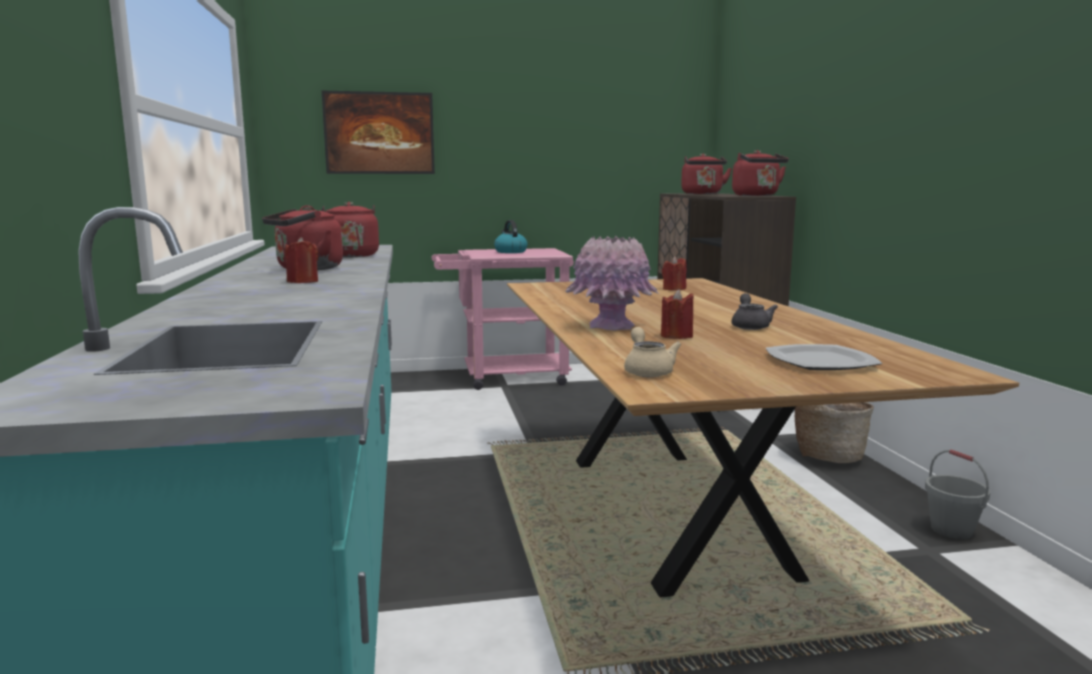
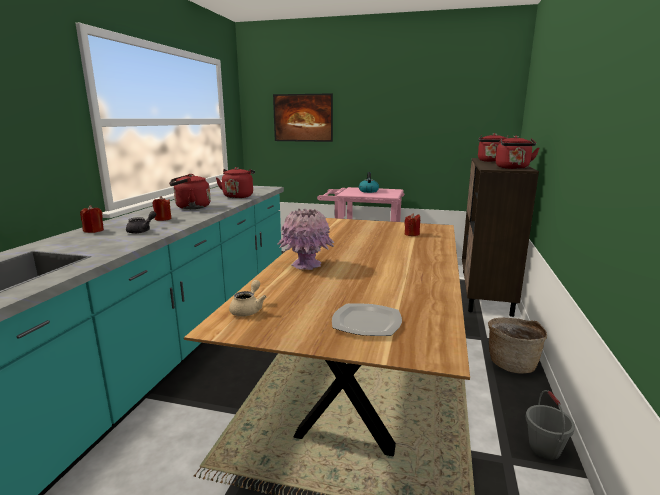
camera: 25 degrees right, 5 degrees up
(676, 336) = (325, 280): red candle -> red candle (94, 231)
(750, 326) = (390, 278): grey teapot -> grey teapot (142, 231)

